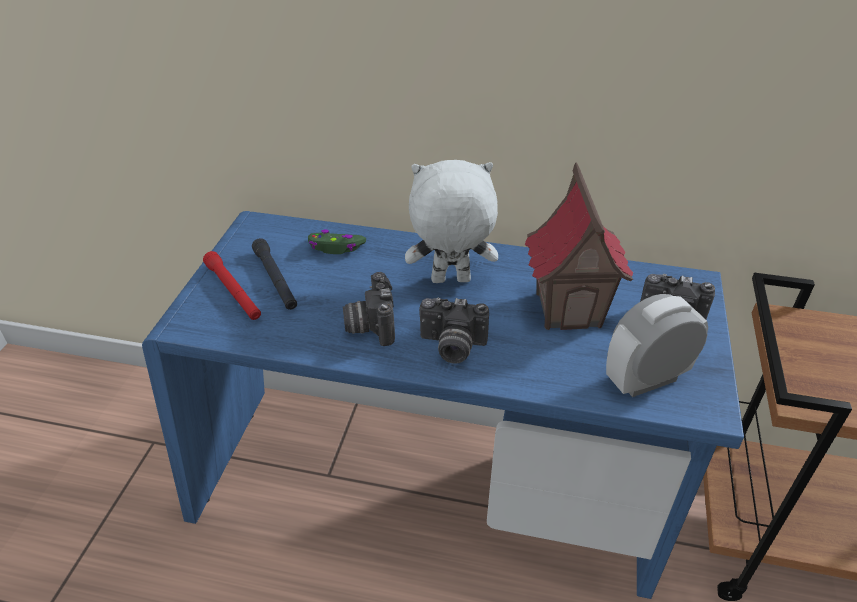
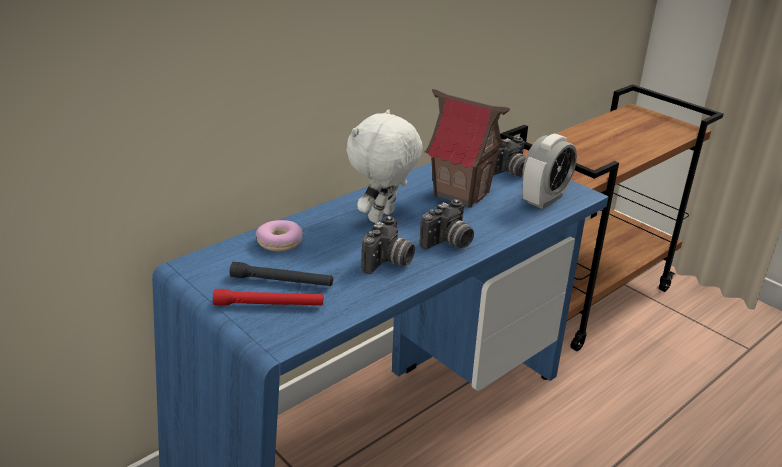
camera: 55 degrees left, 10 degrees down
(336, 247) = (280, 242): green game controller -> donut
(369, 325) = (389, 263): camera -> camera turned 90 degrees counterclockwise
(646, 380) = (544, 199): alarm clock -> alarm clock turned 150 degrees counterclockwise

